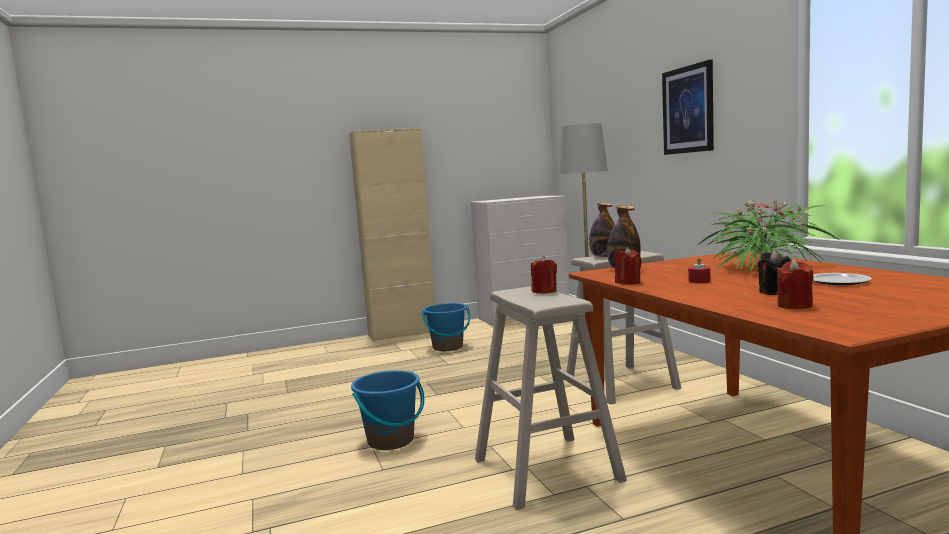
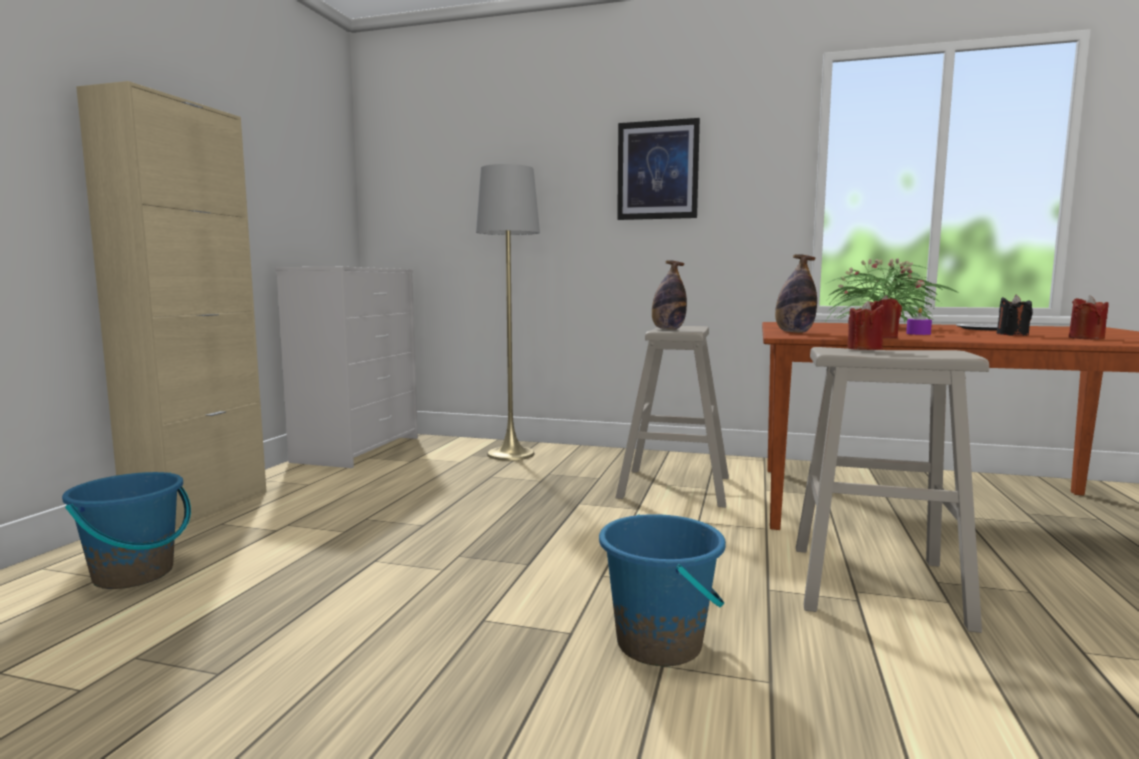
camera: 55 degrees left, 0 degrees up
(448, 347) = (352, 506): blue bucket -> blue bucket (134, 574)
(699, 281) = (918, 334): red candle -> purple candle

